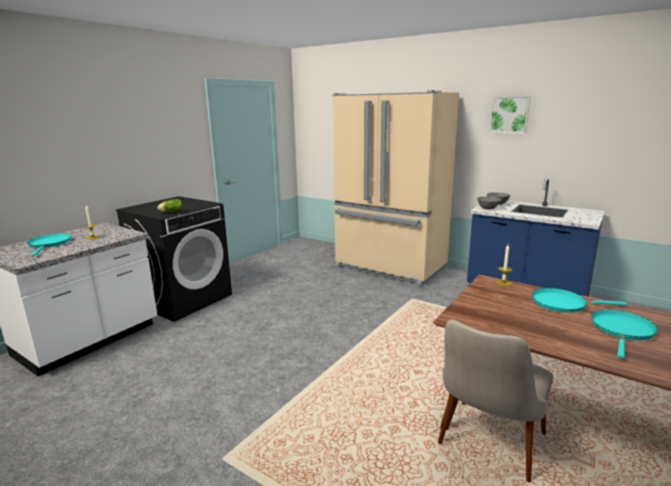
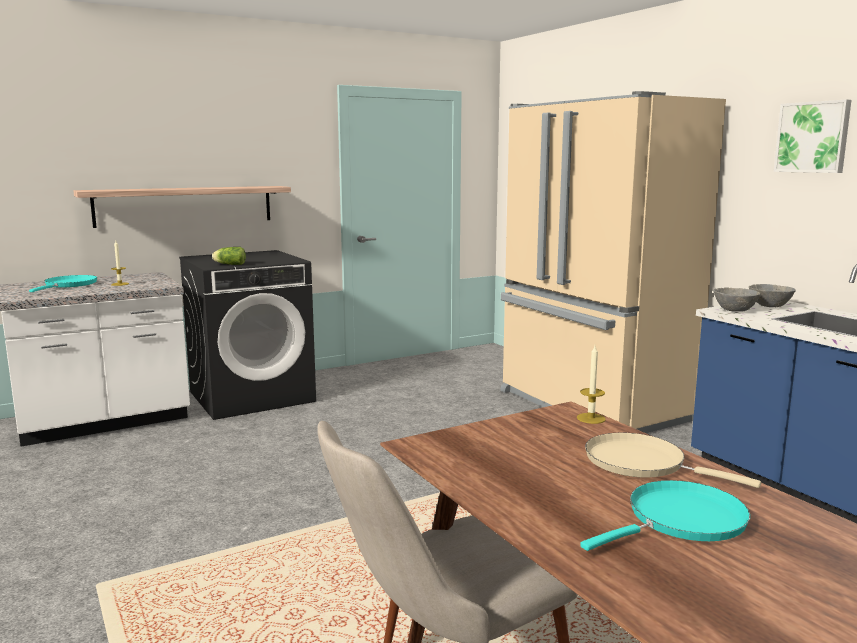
camera: 25 degrees right, 5 degrees down
(114, 171) = (185, 205): none -> shelf
(562, 303) = (641, 463): turquoise frying pan -> beige frying pan

